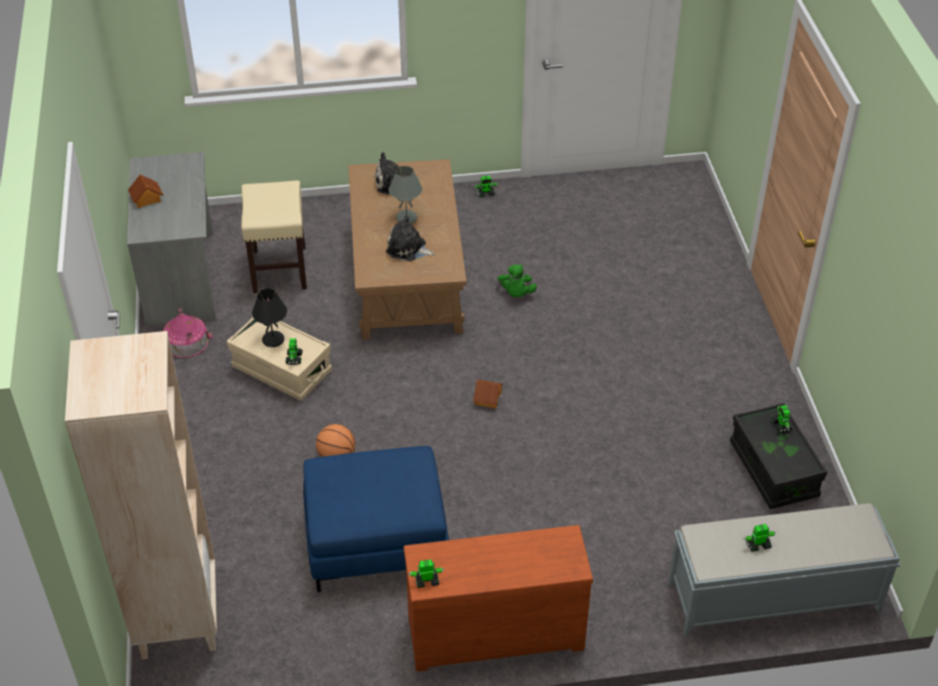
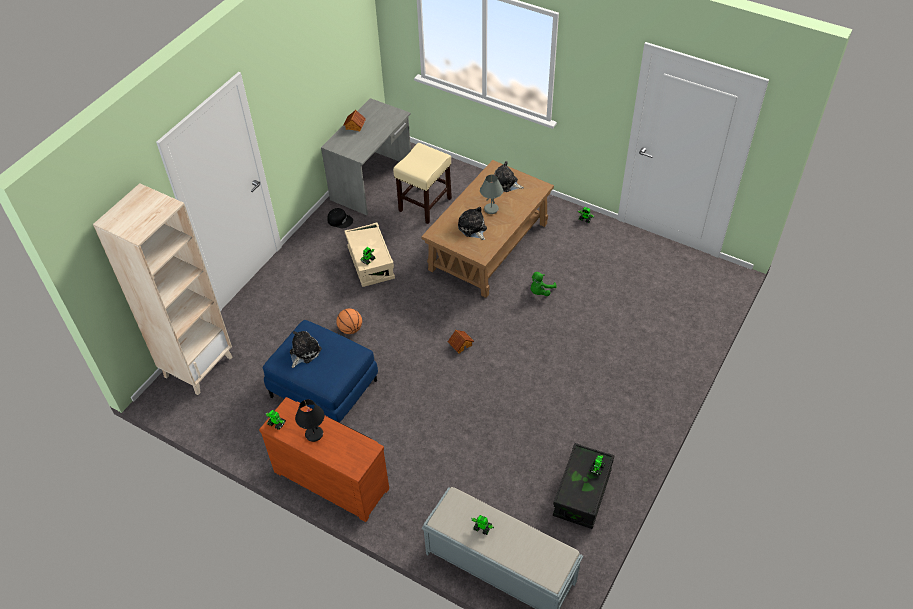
camera: 40 degrees right, 5 degrees up
(186, 341) = (340, 220): toy house -> black cap
(273, 339) = (368, 243): black table lamp -> black table lamp (314, 434)
(351, 493) = (304, 352): none -> plush toy

